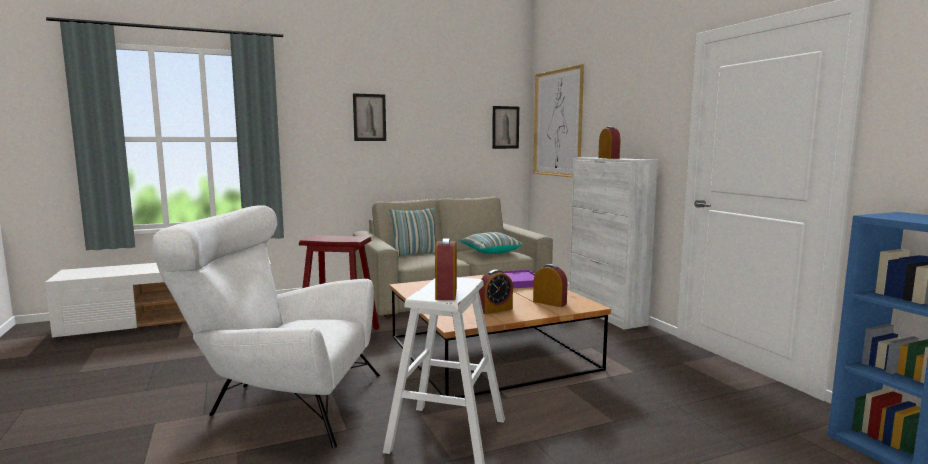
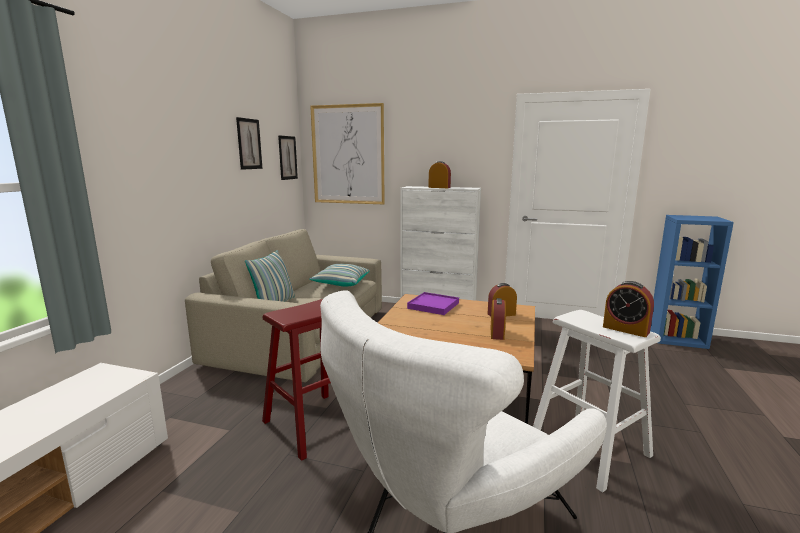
camera: 50 degrees left, 5 degrees up
(369, 117) = (181, 148): picture -> picture (249, 144)

